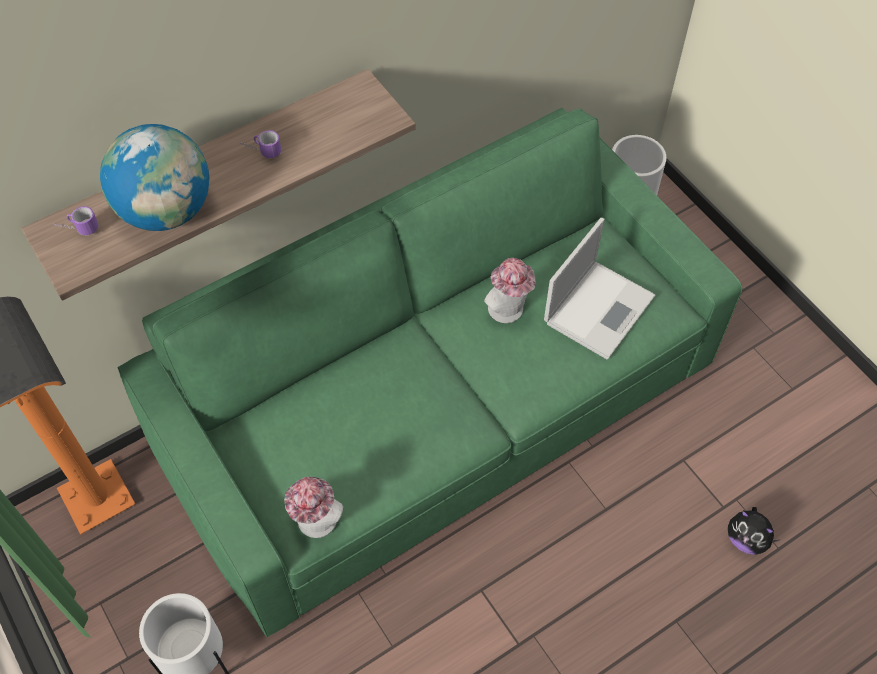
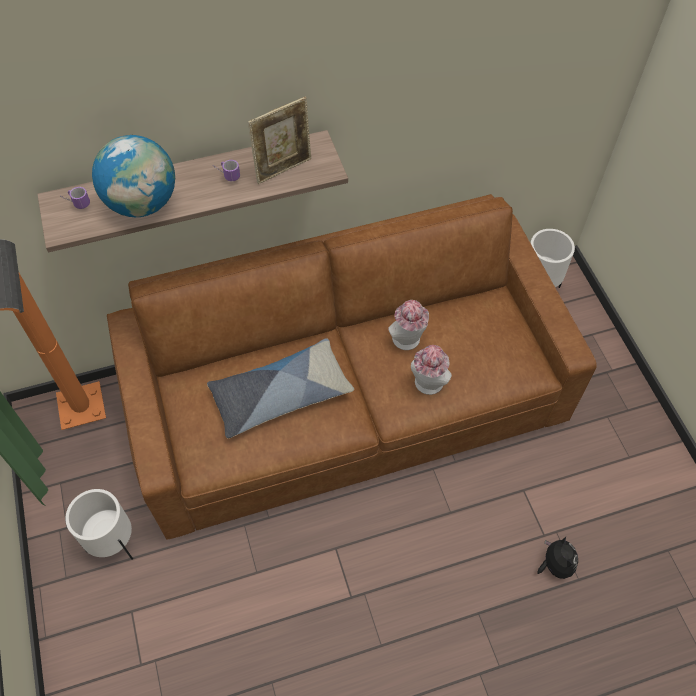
camera: 15 degrees right, 0 degrees up
(316, 524) = (211, 465): hat -> hat (427, 385)
(331, 128) = (283, 169): none -> picture frame
(373, 414) = (280, 394): none -> pillow
(438, 405) = (347, 400): green sofa -> brown sofa
(600, 307) = (479, 355): laptop -> none
(746, 539) = (554, 565): plush toy -> plush toy turned 150 degrees counterclockwise

